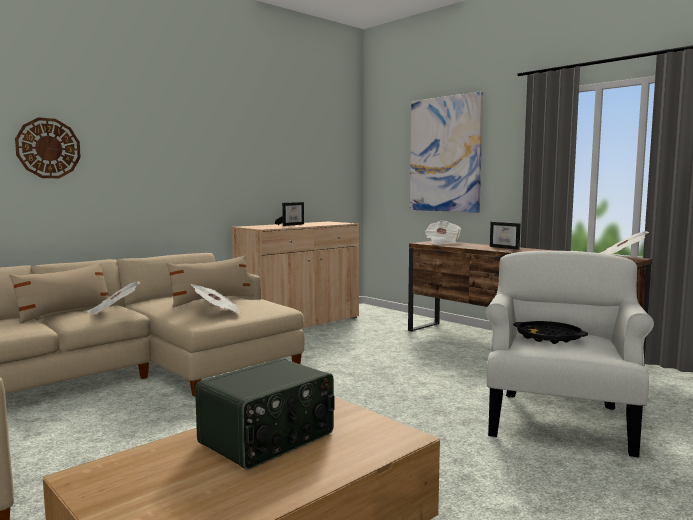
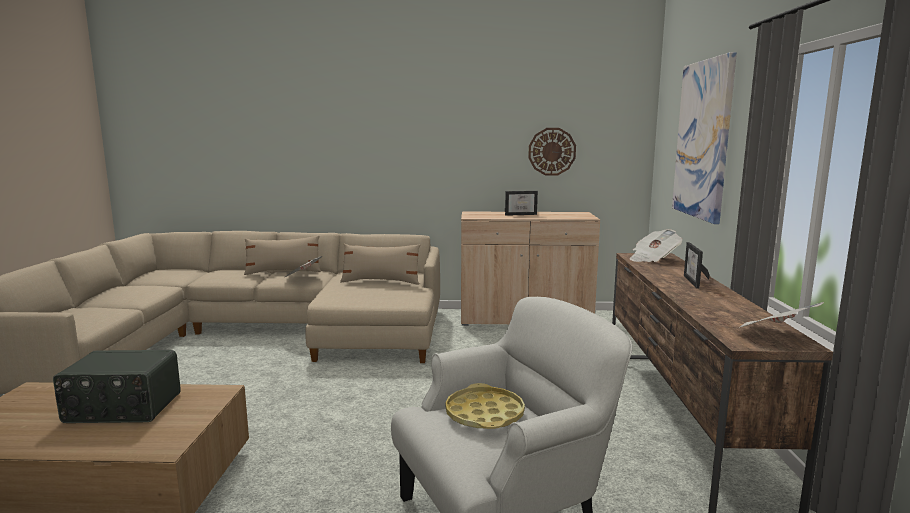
camera: 45 degrees right, 5 degrees up
(48, 148) = (301, 141): wall clock -> wall clock (552, 151)
(217, 311) = (357, 294): newspaper -> none
(549, 337) = (484, 414): black tray -> yellow tray

